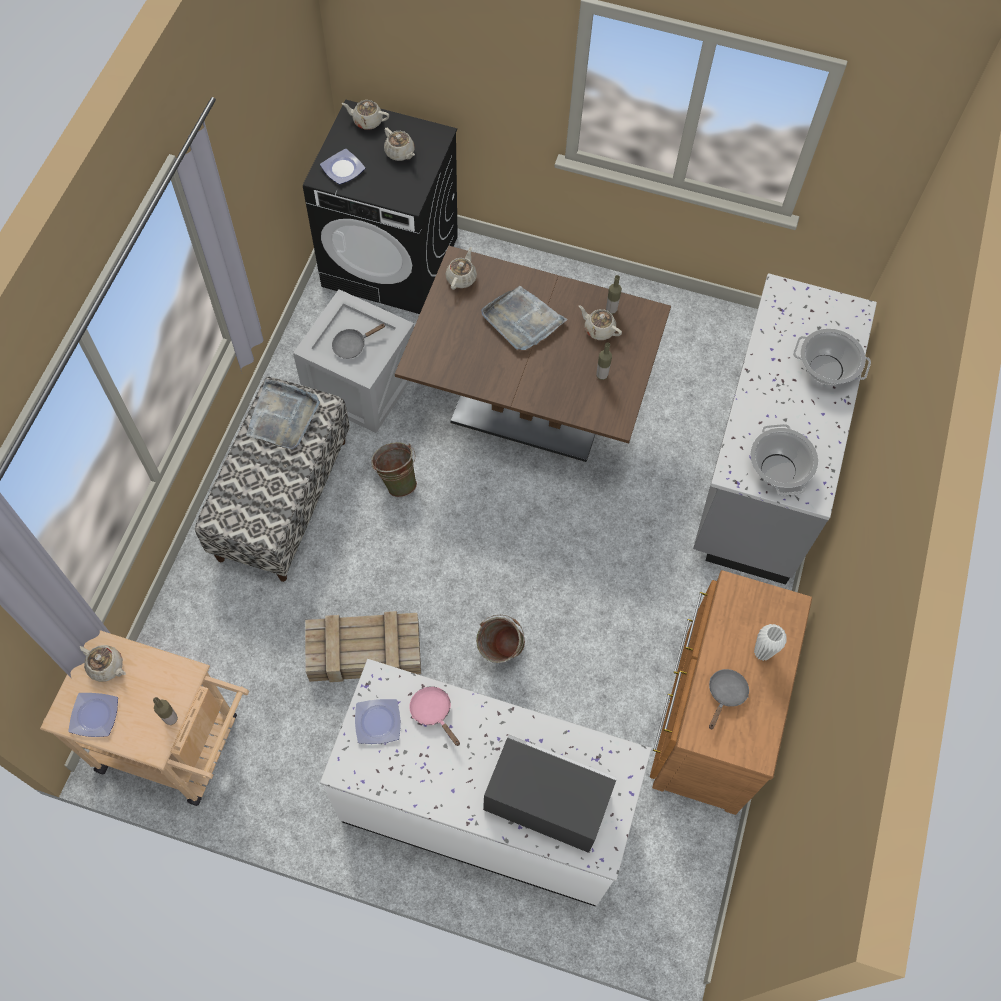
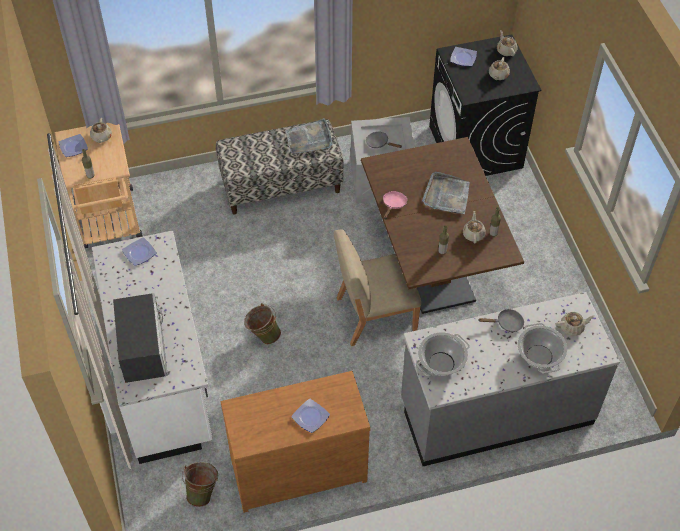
camera: 60 degrees right, 10 degrees down
(362, 653) = (216, 271): crate -> none
(397, 480) = (333, 229): green bucket -> green bucket (203, 492)
(433, 712) = (161, 273): pink frying pan -> pink frying pan (393, 205)
(461, 278) = (450, 153): beige teapot -> beige teapot (572, 327)
(553, 511) = (374, 314): none -> beige chair
(725, 694) = (270, 410): grey frying pan -> grey frying pan (506, 323)
(762, 652) = (311, 417): white vase -> plate

